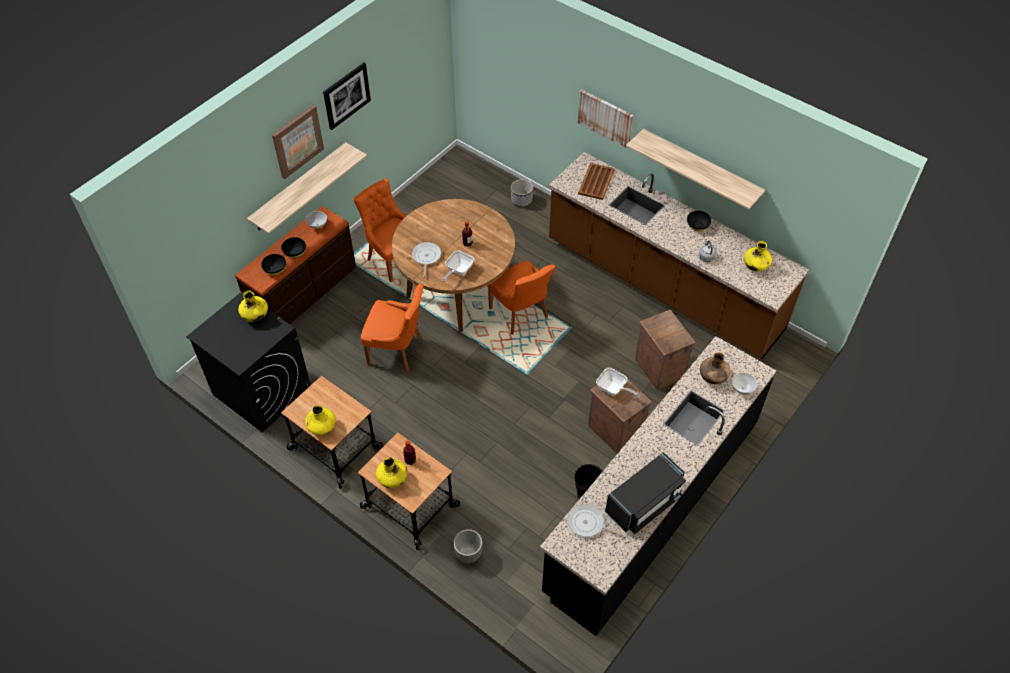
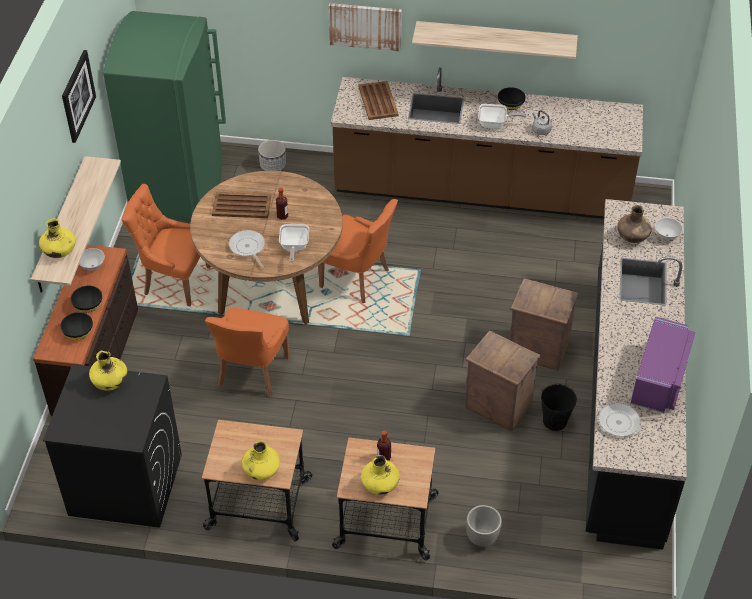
camera: 30 degrees left, 5 degrees down
(297, 141) = (52, 165): picture -> none
(397, 351) = (251, 373): orange chair -> orange chair turned 120 degrees clockwise
(444, 223) = (241, 205): none -> brown tray
(445, 189) = (179, 187): none -> green fridge
(613, 389) = (533, 297): frying pan -> frying pan (495, 124)
(644, 503) = (658, 379): black microwave -> purple microwave
(659, 368) = (536, 272): crate -> crate (497, 406)
(755, 266) = (593, 121): yellow vase -> yellow vase (59, 252)

